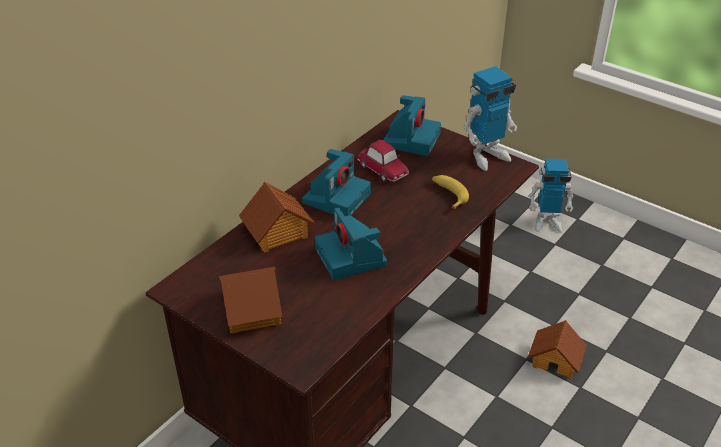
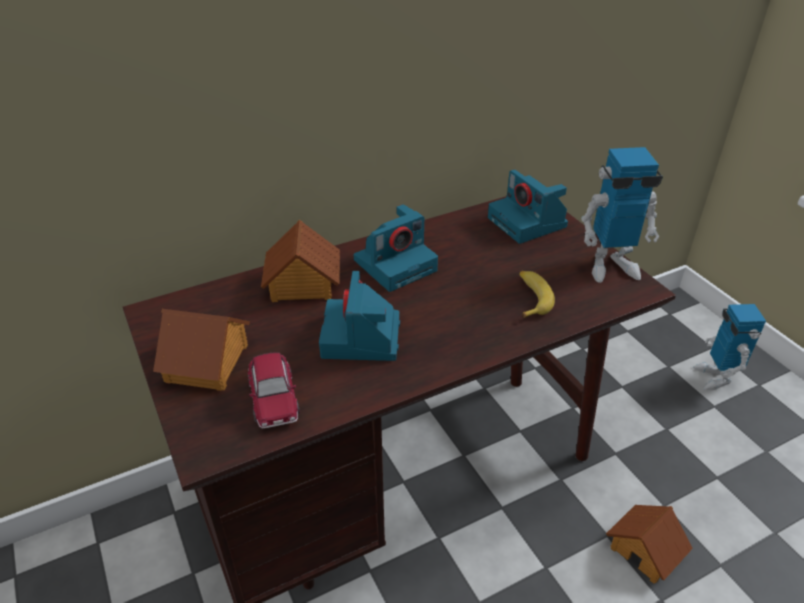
camera: 25 degrees right, 0 degrees up
(383, 169) = (471, 248): toy car -> toy car (274, 398)
(411, 139) = (528, 223): camera -> camera turned 105 degrees clockwise
(547, 222) = (716, 377): toy robot -> toy robot turned 60 degrees clockwise

